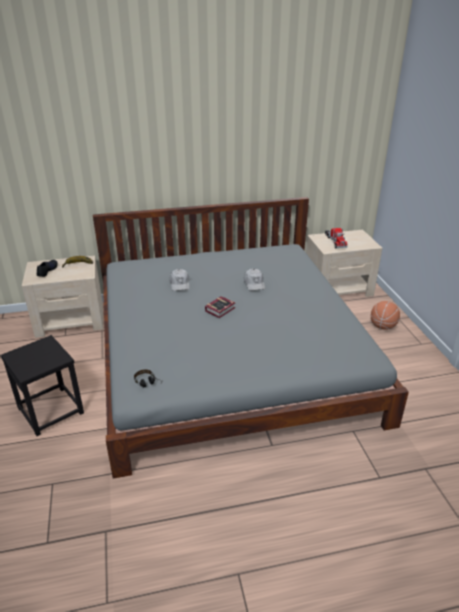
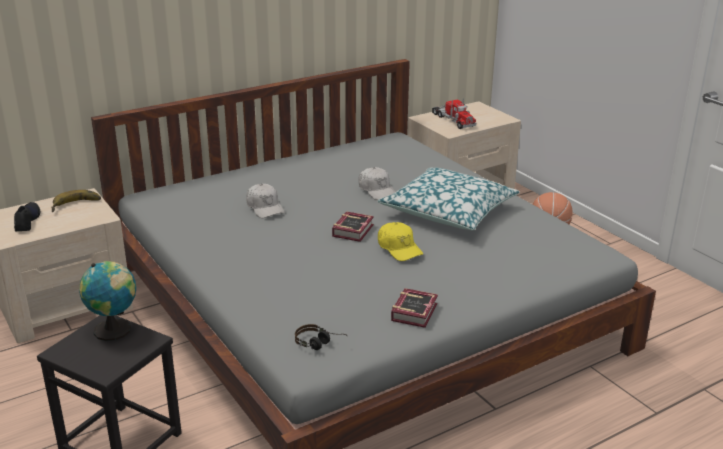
camera: 20 degrees left, 5 degrees down
(47, 348) = (115, 330): none -> globe
(220, 374) = (416, 311): none -> book
(239, 327) = (399, 248): none -> yellow cap
(289, 307) = (448, 211): none -> pillow

